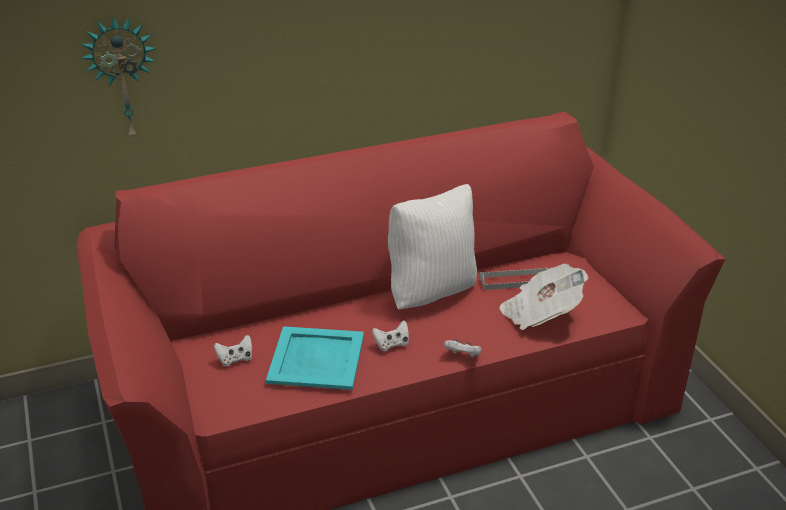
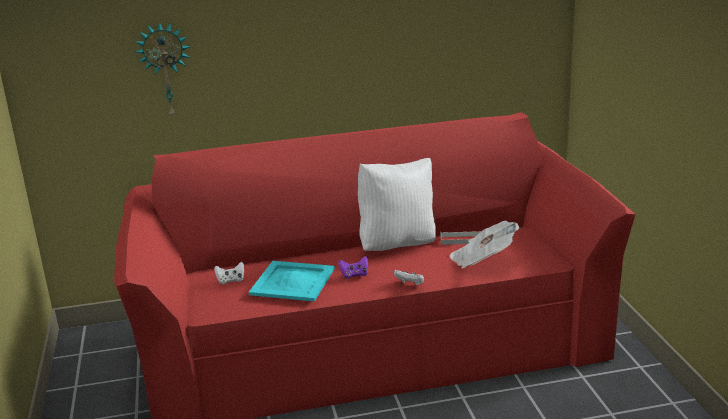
camera: 10 degrees right, 10 degrees down
(391, 344) = (354, 275): white game controller -> purple game controller

